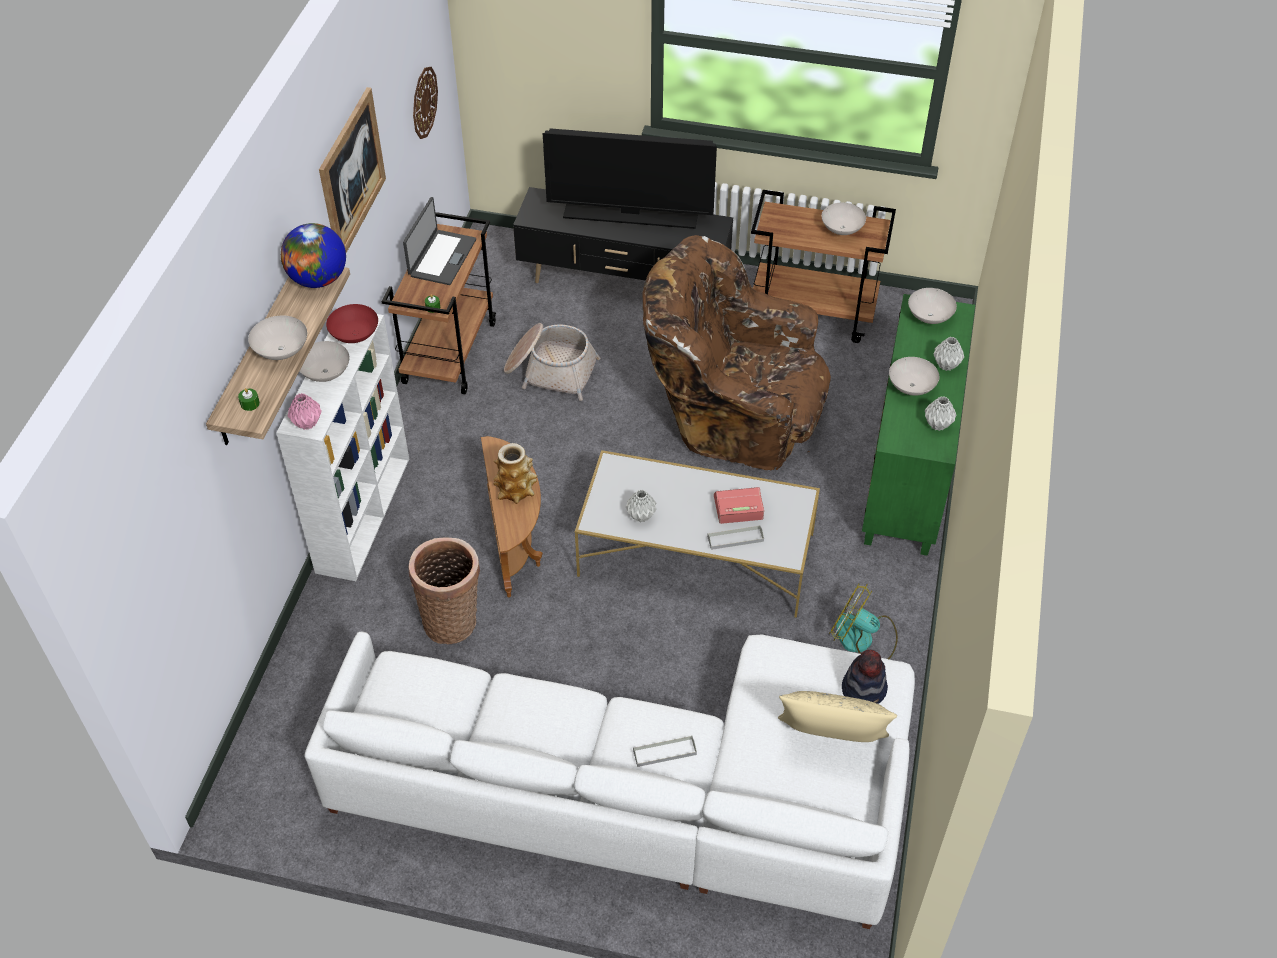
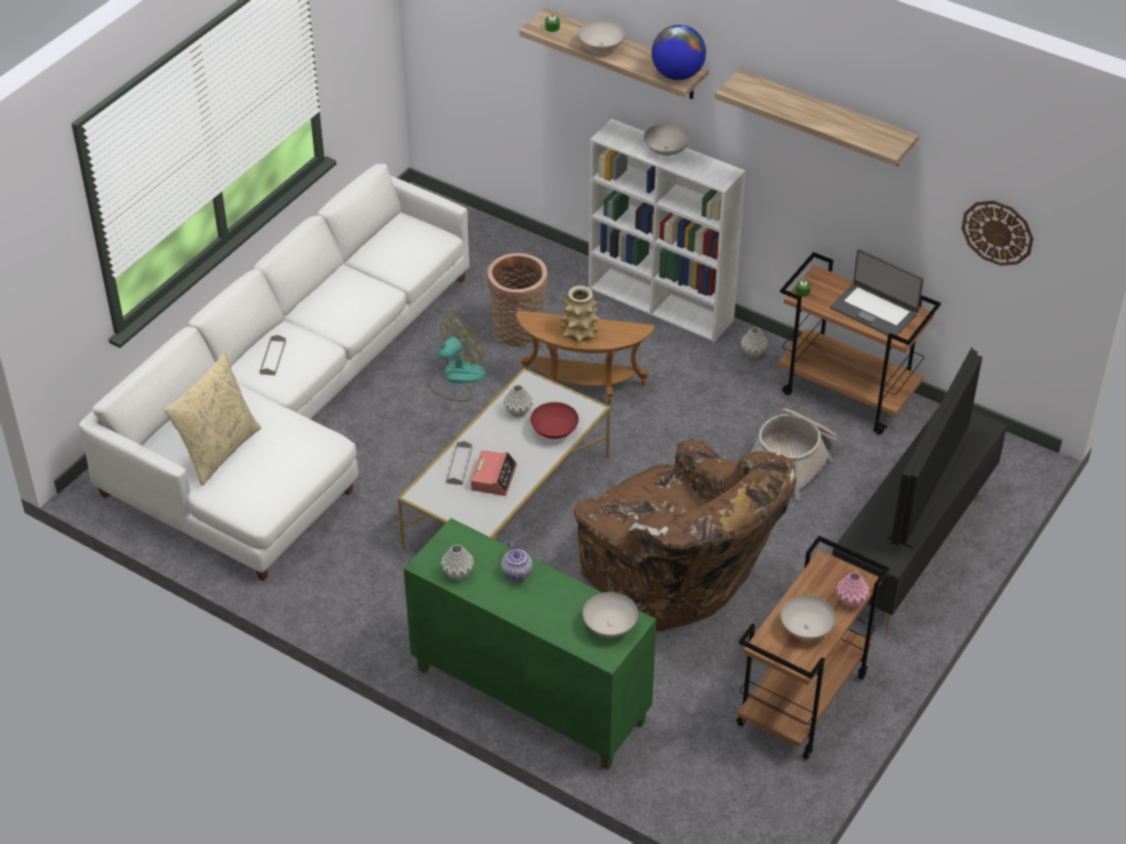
camera: 110 degrees right, 5 degrees down
(308, 423) = (613, 134): pink vase -> pink vase (851, 602)
(352, 174) = (825, 119): picture -> shelf
(354, 336) = (705, 172): red bowl -> red bowl (554, 431)
(732, 412) = (676, 582): brown armchair -> brown armchair turned 105 degrees clockwise
(862, 639) = (353, 586): fan -> fan (456, 378)
(864, 689) = (252, 487): hat -> none
(912, 387) = (517, 573): white bowl -> teapot
(946, 365) = (534, 612): grey vase -> grey vase (753, 353)

